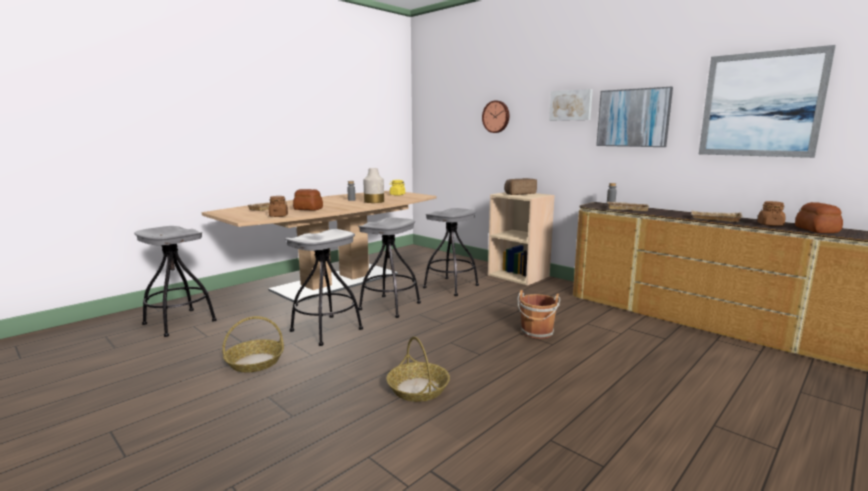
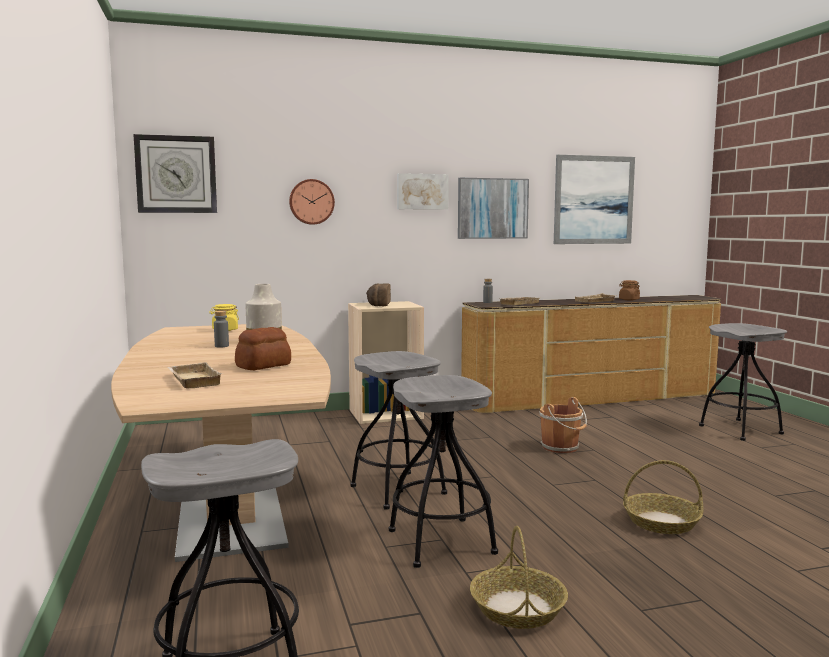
camera: 60 degrees left, 5 degrees down
(278, 216) = (300, 380): brown jar -> none
(432, 102) = (176, 174): none -> wall clock
(450, 286) = (372, 447): grey stool -> grey stool (740, 429)
(816, 230) = (656, 299): bread -> none

